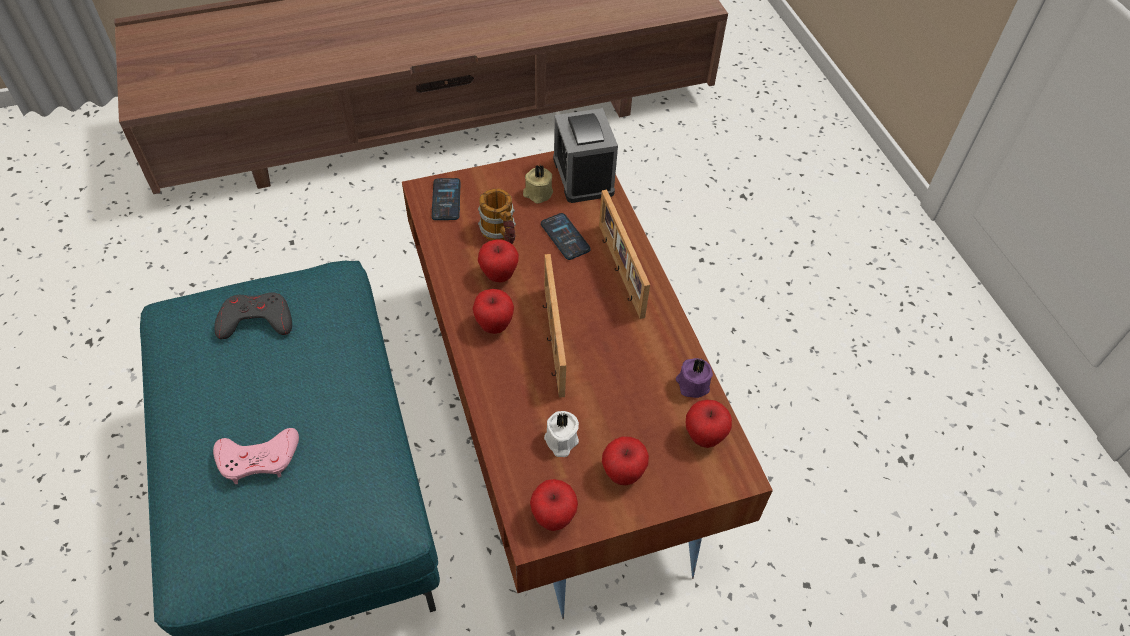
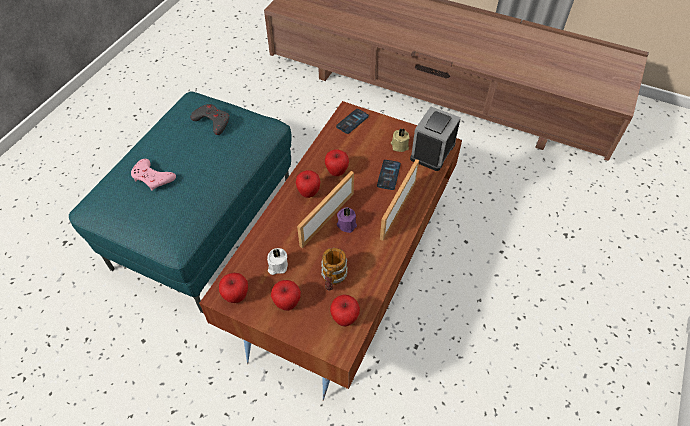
camera: 45 degrees right, 0 degrees up
(500, 234) = (359, 153): mug -> mug (333, 278)
(692, 384) = (368, 290): purple candle -> purple candle (347, 224)

